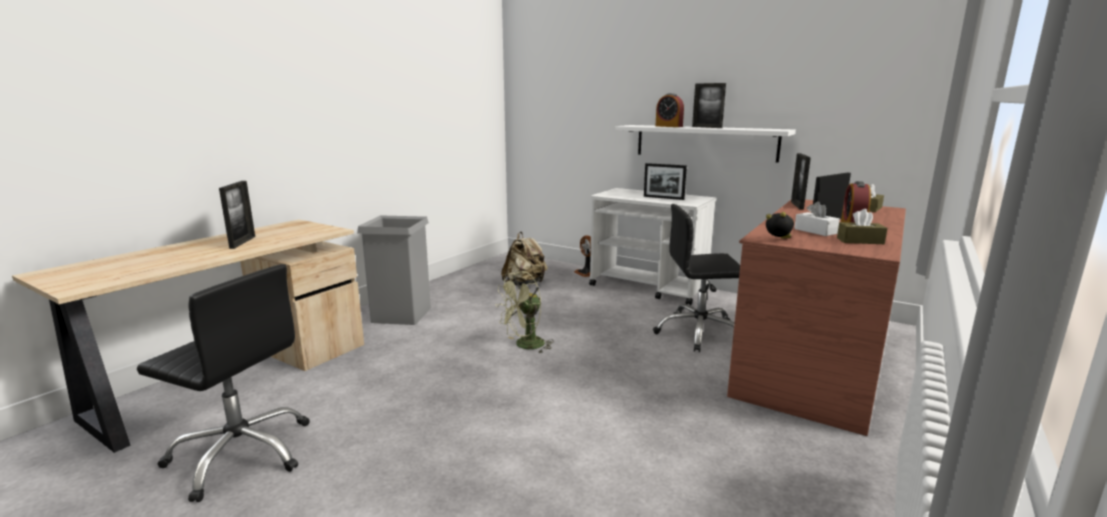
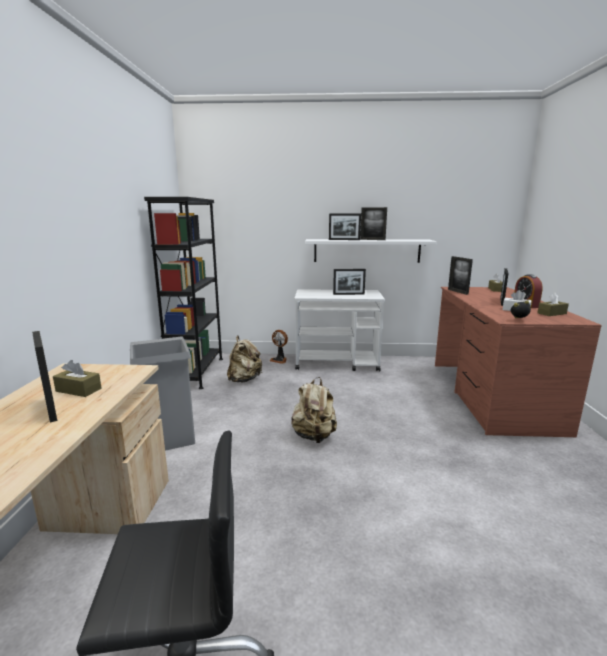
camera: 30 degrees left, 0 degrees up
(276, 235) = (78, 390): none -> brown tissue box
(489, 269) = (197, 372): none -> black bookcase
(525, 346) = (314, 436): green fan -> beige backpack
(669, 126) = (344, 240): alarm clock -> picture frame
(699, 333) = (411, 391): black office chair -> none

